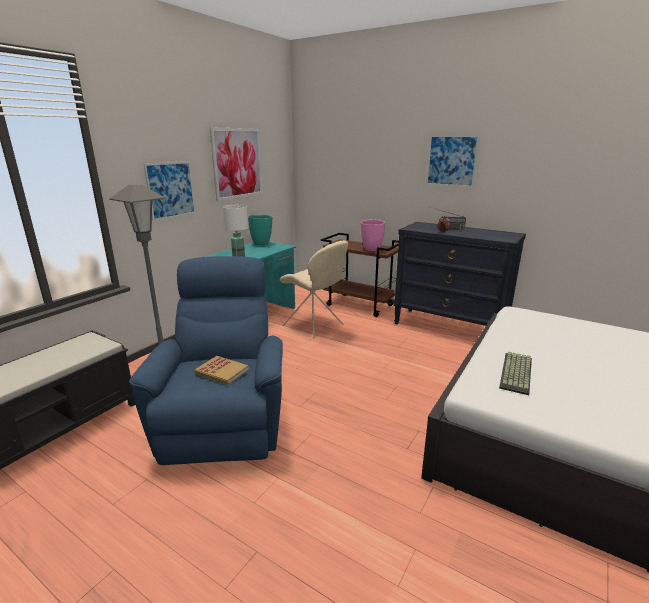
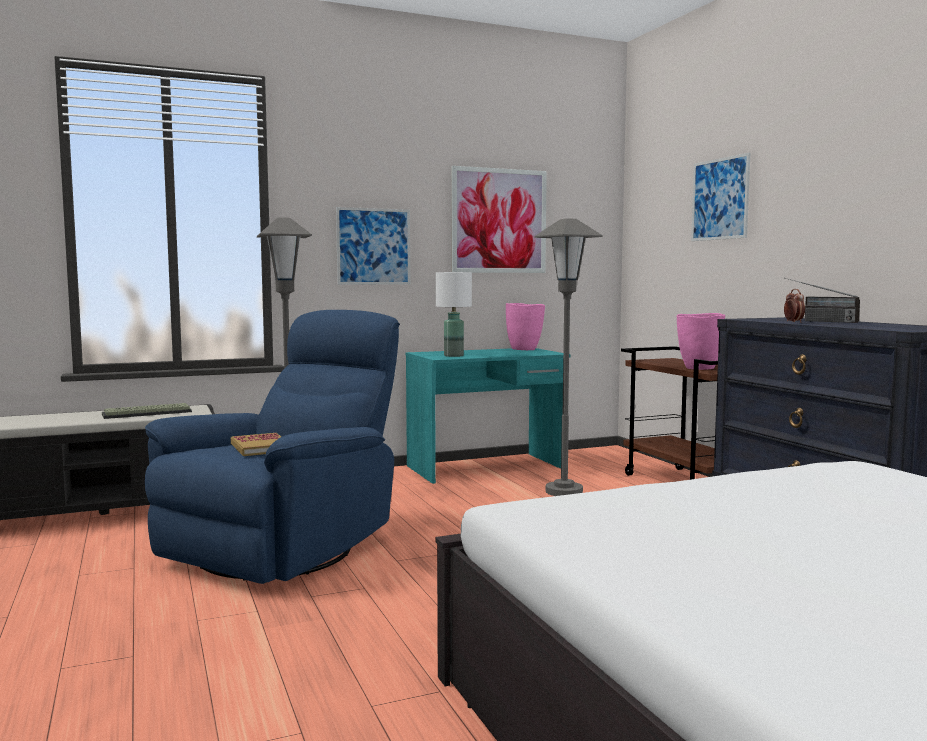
camera: 35 degrees right, 15 degrees down
(261, 243) = (524, 349): turquoise vase -> pink vase
(314, 326) = (563, 492): beige chair -> grey floor lamp
(451, 161) = (848, 192): picture -> picture (720, 199)
(517, 374) = (641, 509): keyboard -> keyboard (146, 413)

